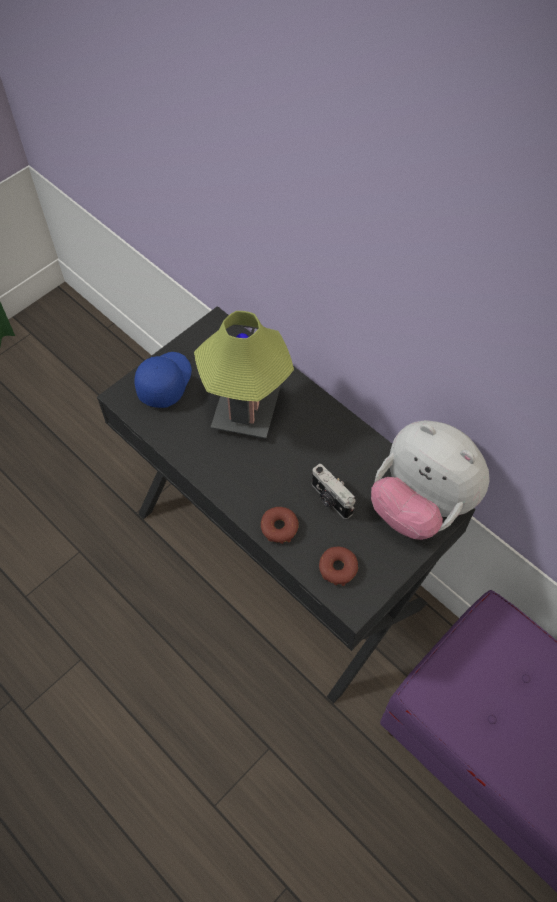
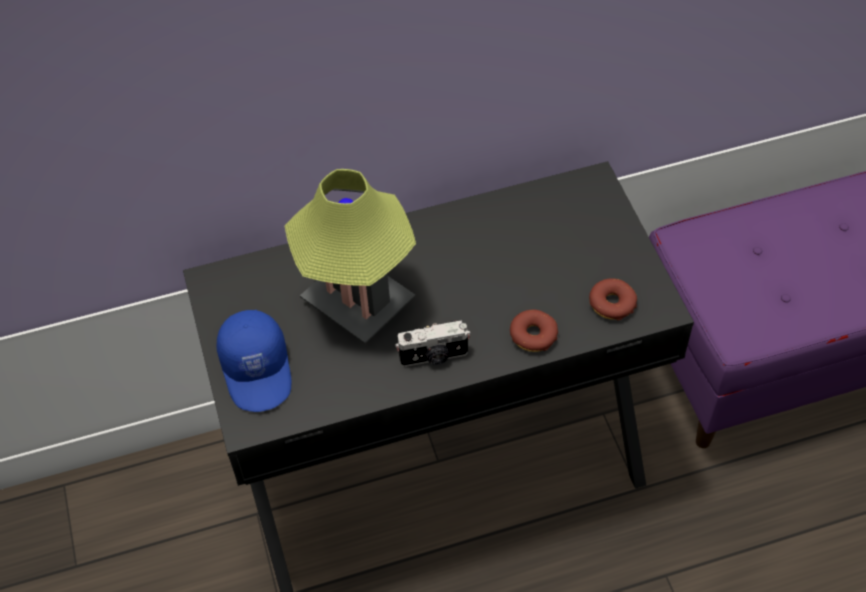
camera: 60 degrees left, 5 degrees down
(164, 382) = (258, 370): blue cap -> blue cap turned 150 degrees counterclockwise
(330, 499) = (526, 274): camera -> camera (434, 357)
(420, 504) = (577, 201): plush toy -> none

